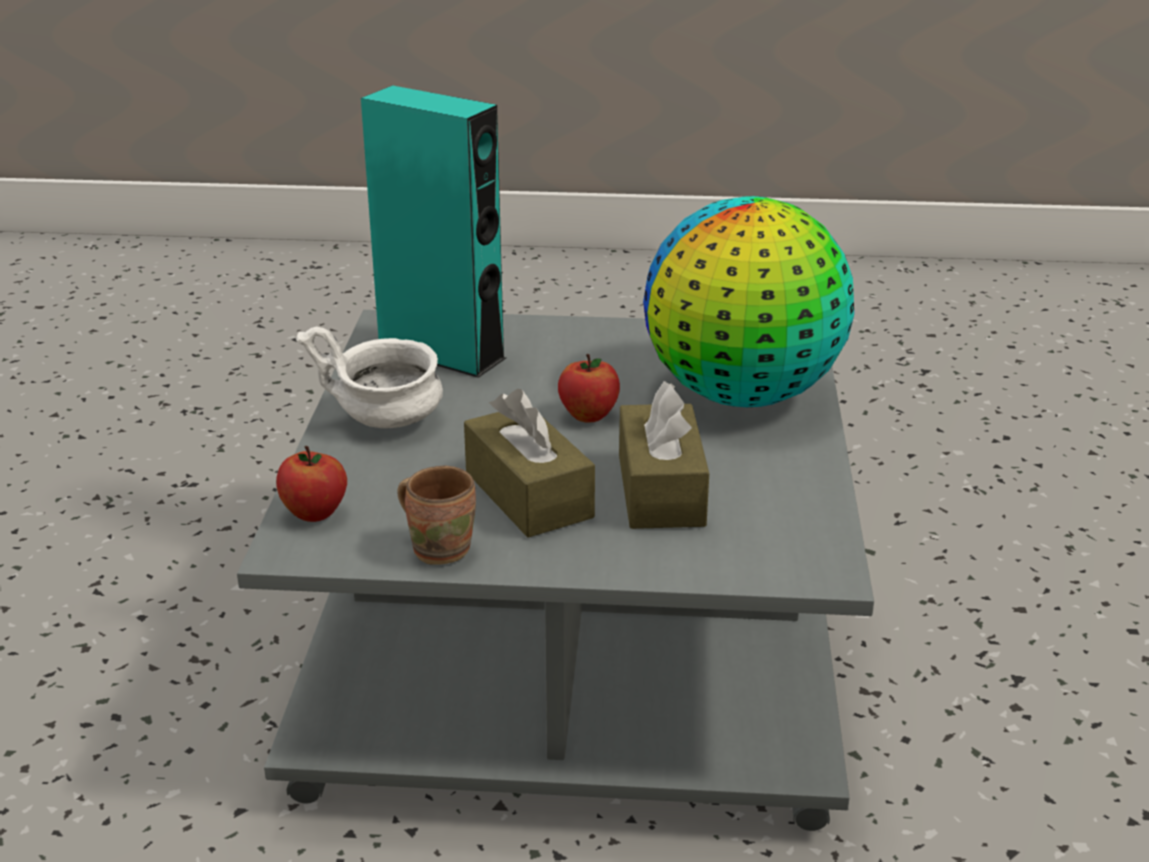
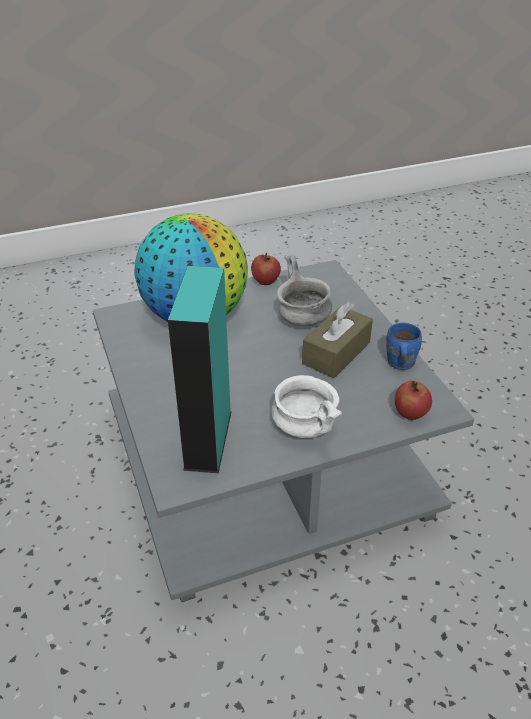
camera: 115 degrees left, 10 degrees up
(441, 548) = (398, 363): brown mug -> blue mug
(588, 416) = (249, 357): apple -> apple (265, 281)
(661, 490) = (302, 318): brown tissue box -> grey bowl

